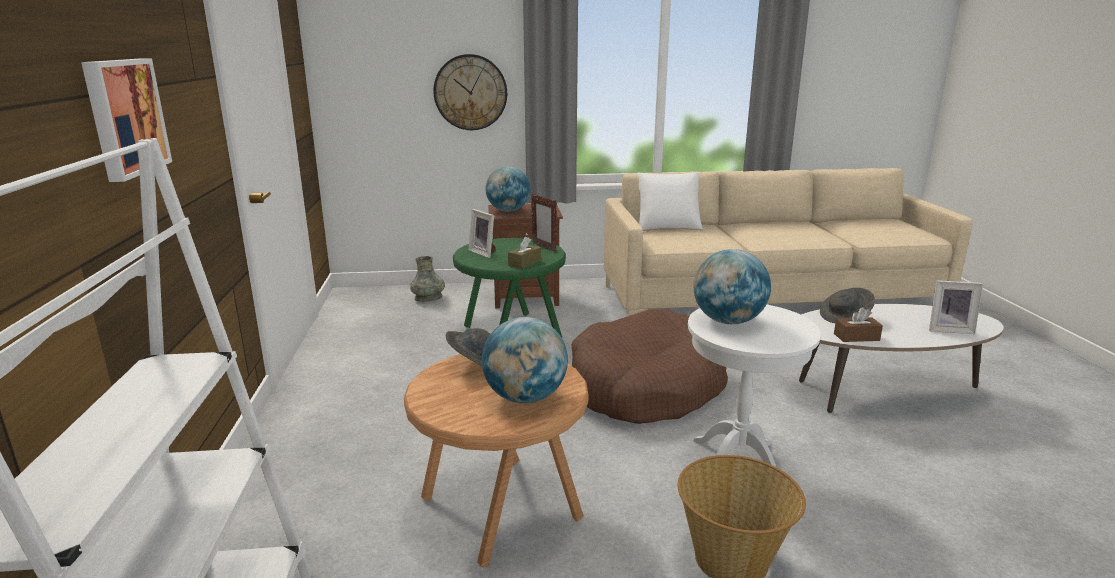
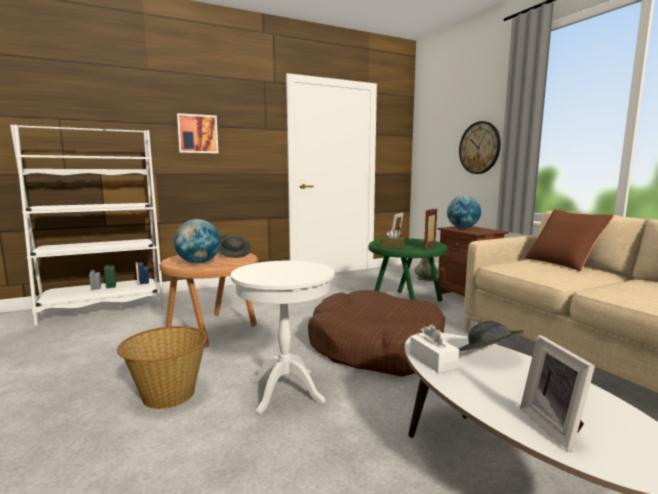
camera: 70 degrees right, 10 degrees down
(668, 225) = (563, 262): white pillow -> brown pillow
(728, 321) = (285, 266): globe -> none
(856, 337) = (433, 361): brown tissue box -> white tissue box

